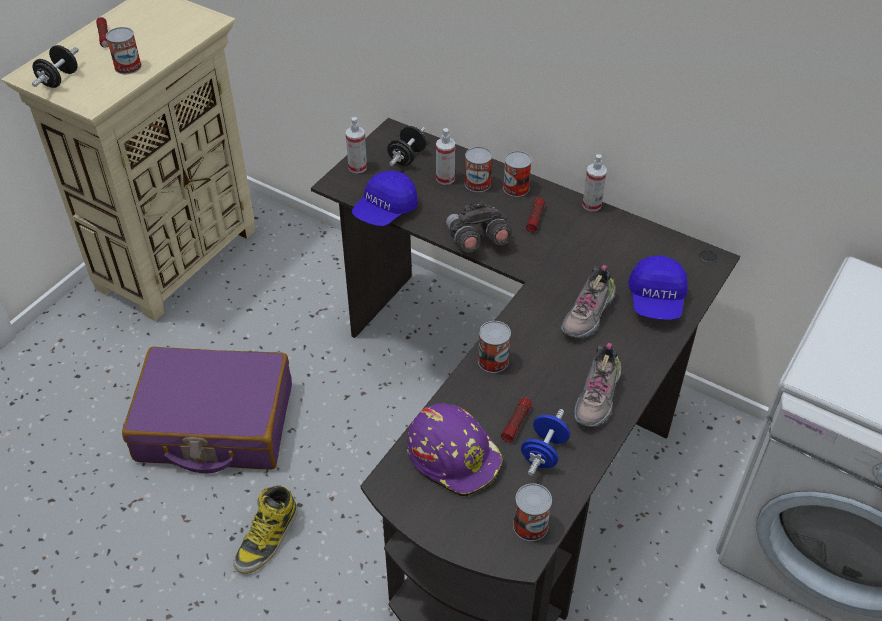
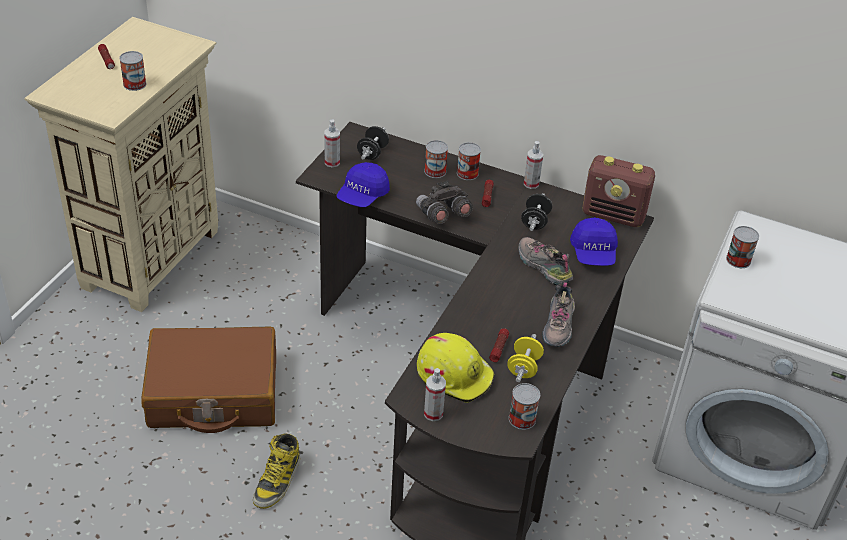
camera: 10 degrees left, 5 degrees down
(59, 79) = (78, 97): black dumbbell -> black dumbbell (535, 222)
(215, 424) = (213, 393): purple suitcase -> brown suitcase
(445, 178) = (407, 168): spray bottle -> spray bottle (433, 413)
(454, 455) = (454, 374): purple hard hat -> yellow hard hat
(493, 361) = (472, 304): can -> can (738, 260)
(544, 452) = (524, 368): blue dumbbell -> yellow dumbbell
(588, 315) = (542, 267): shoe -> shoe turned 120 degrees clockwise
(689, 251) = (614, 215): none -> radio

